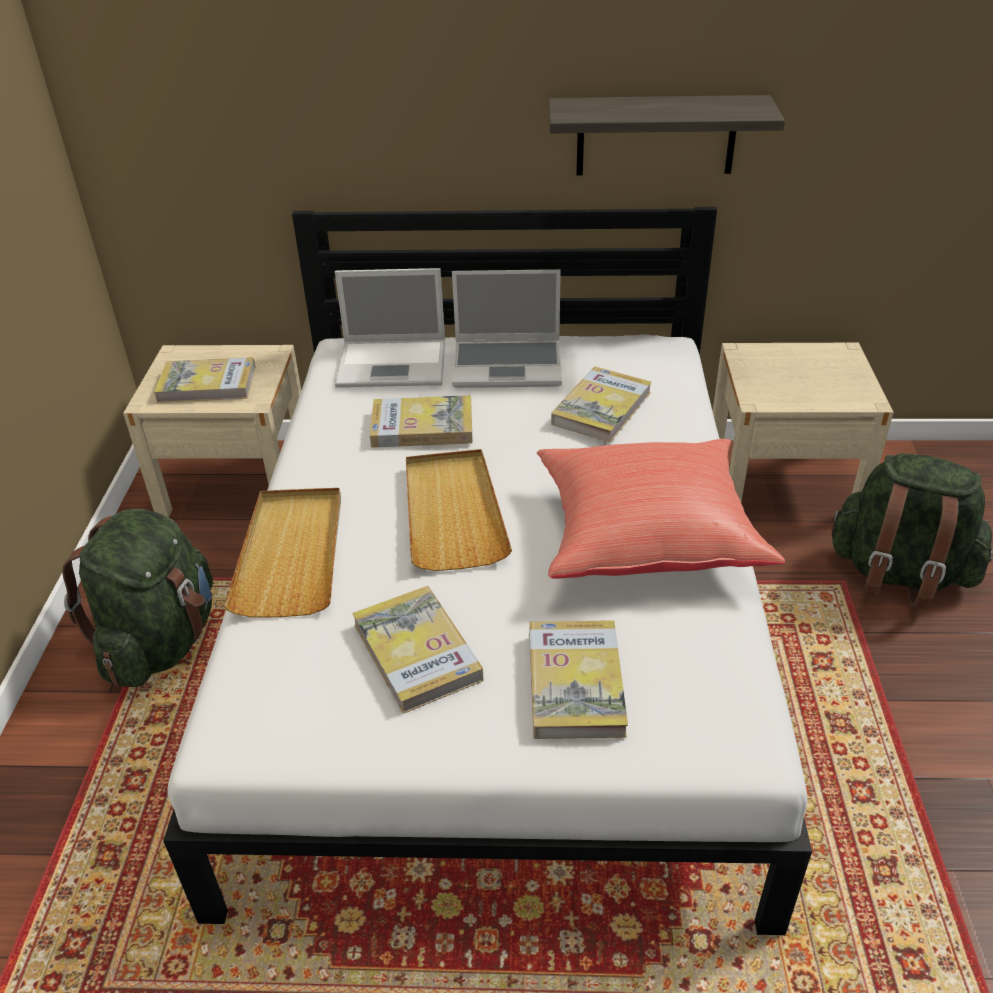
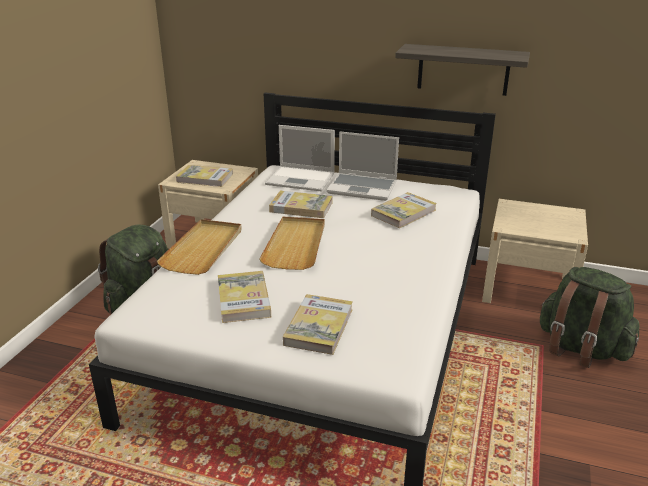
camera: 15 degrees right, 10 degrees down
(645, 536) = (396, 272): red pillow -> none

